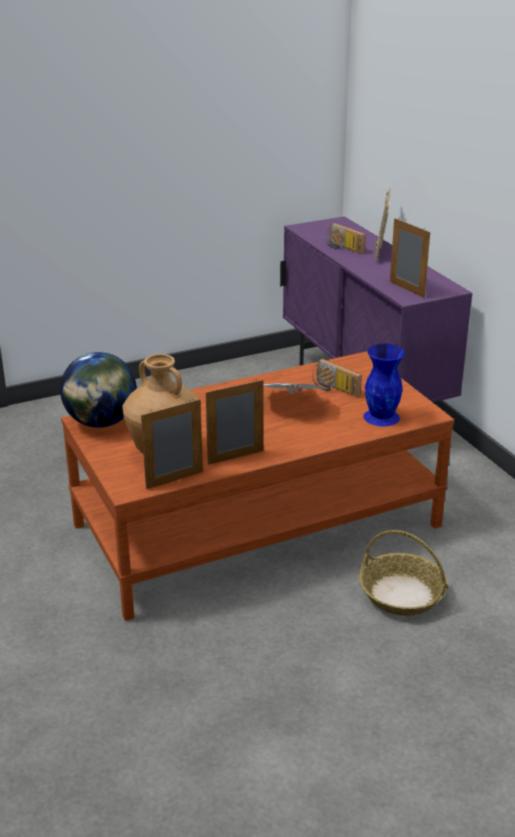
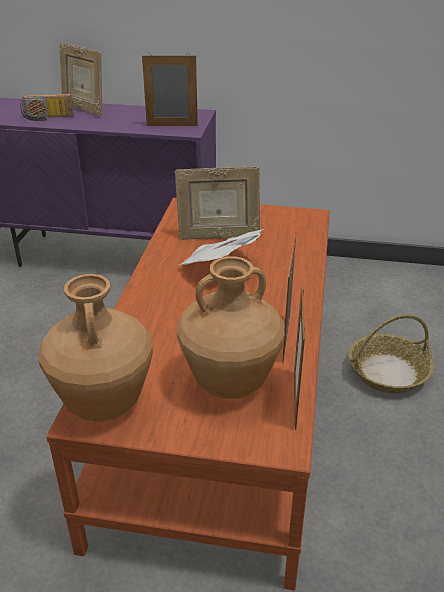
camera: 55 degrees left, 5 degrees up
(101, 422) = (104, 405): globe -> brown vase
(334, 389) = (218, 236): radio -> picture frame
(382, 417) = (293, 235): blue vase -> none

